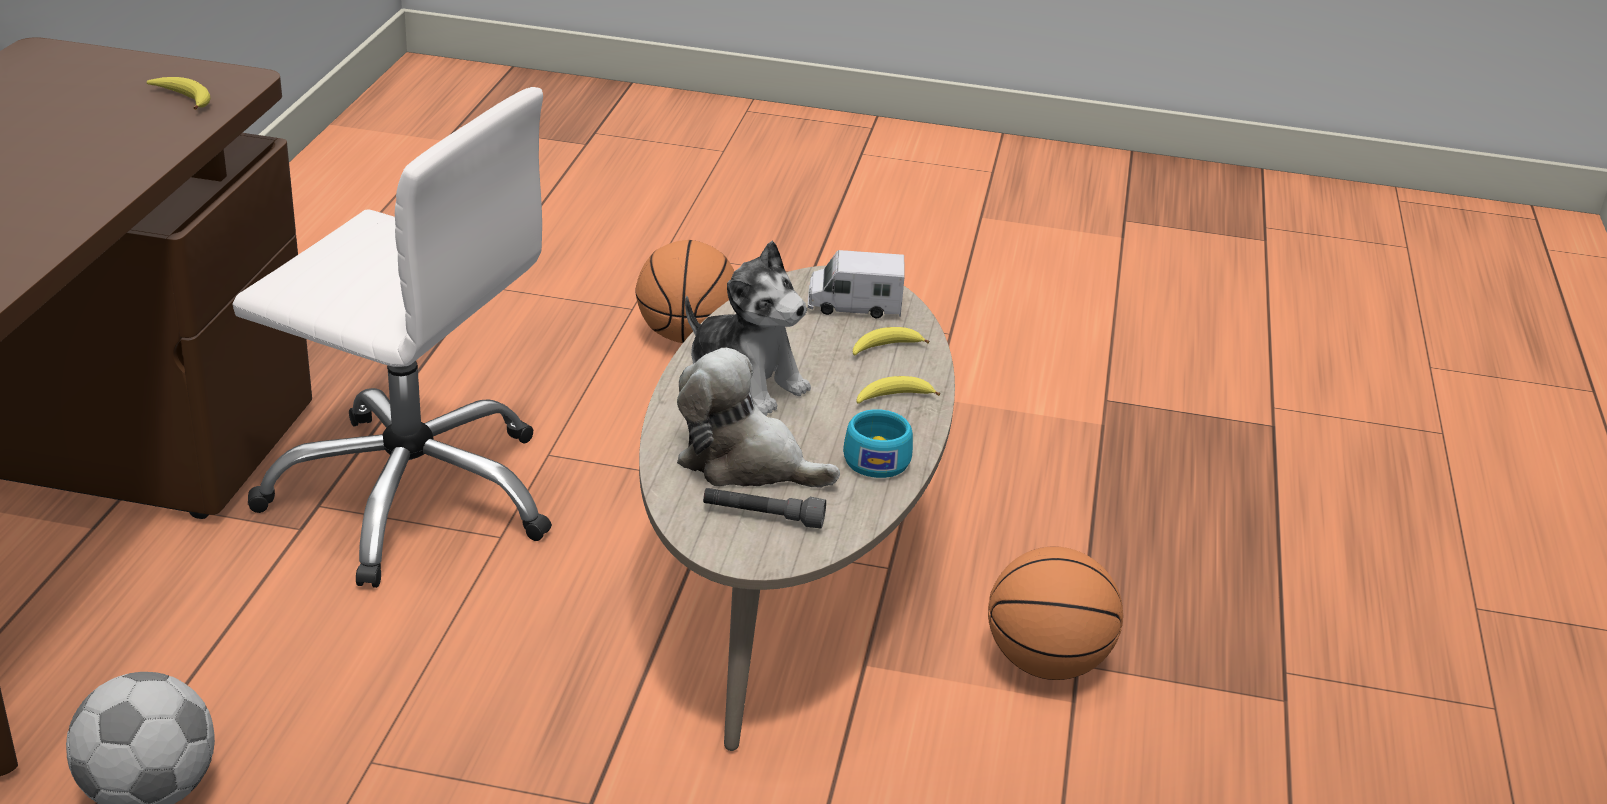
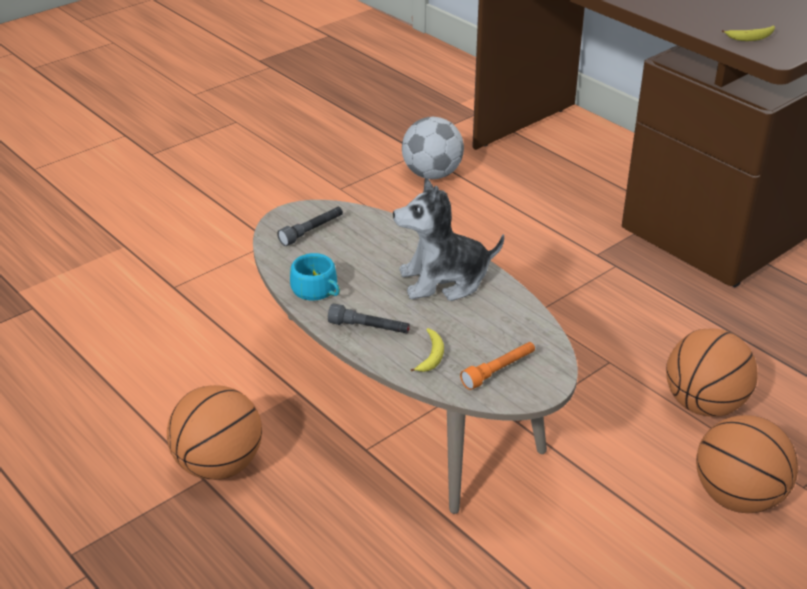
camera: 130 degrees right, 5 degrees up
(413, 494) = (602, 298): white office chair -> none
(564, 379) = (704, 405): none -> basketball
(745, 463) = (363, 246): plush toy -> none
(854, 305) = (499, 371): toy truck -> orange flashlight
(892, 398) = (369, 328): banana -> grey flashlight

